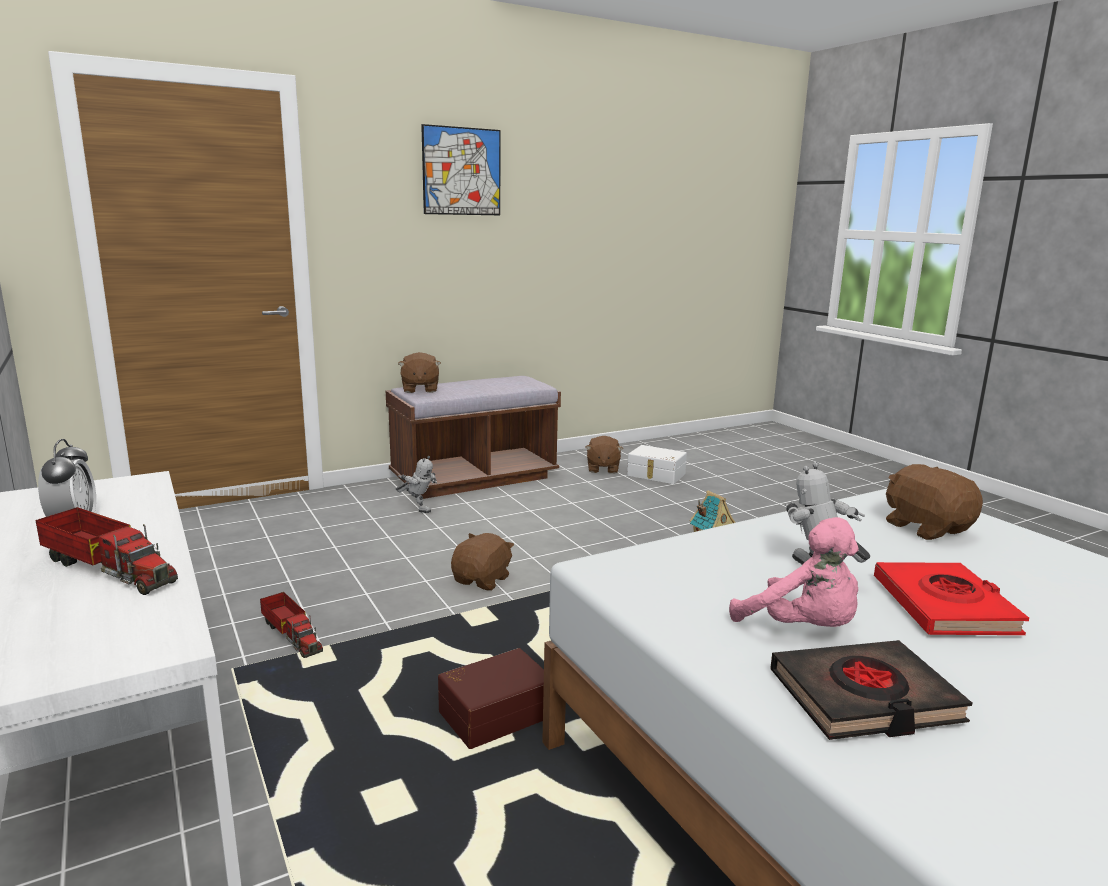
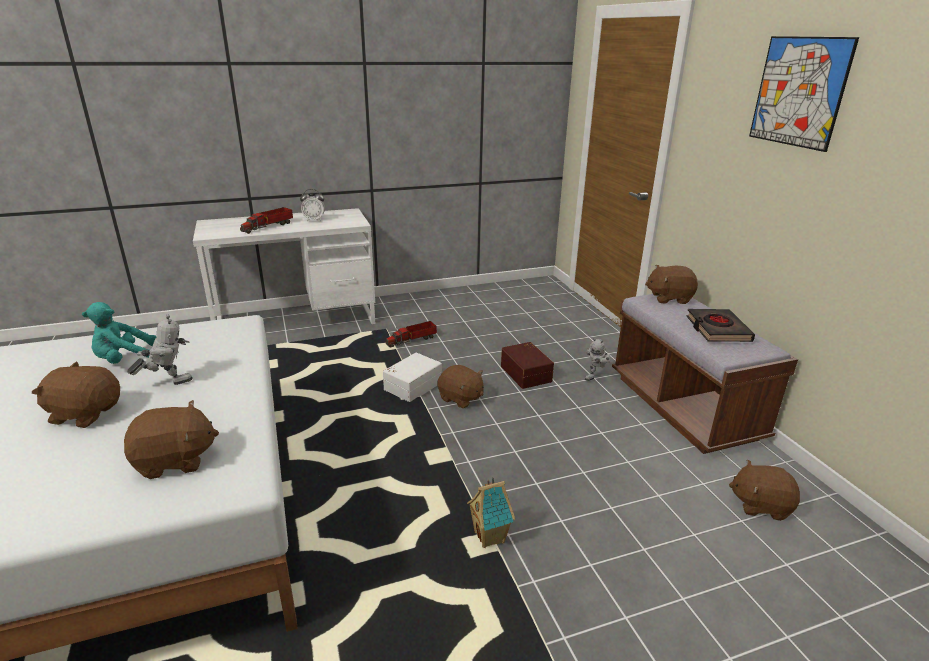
camera: 100 degrees right, 10 degrees up
(494, 714) = (307, 393): brown storage box -> brown storage box (527, 373)
(655, 475) = (755, 554): white storage box -> white storage box (412, 386)
(802, 628) = (126, 361): pink plush toy -> turquoise plush toy
(864, 698) = (66, 360): black book -> black book (717, 329)
(944, 607) = (85, 413): red book -> brown plush toy

